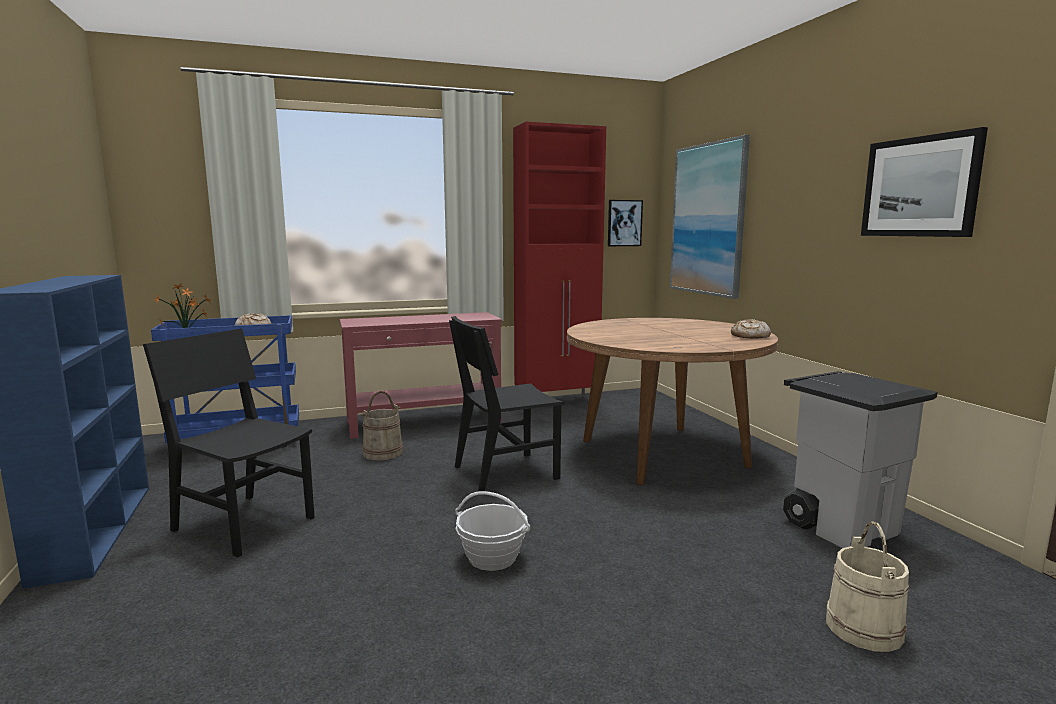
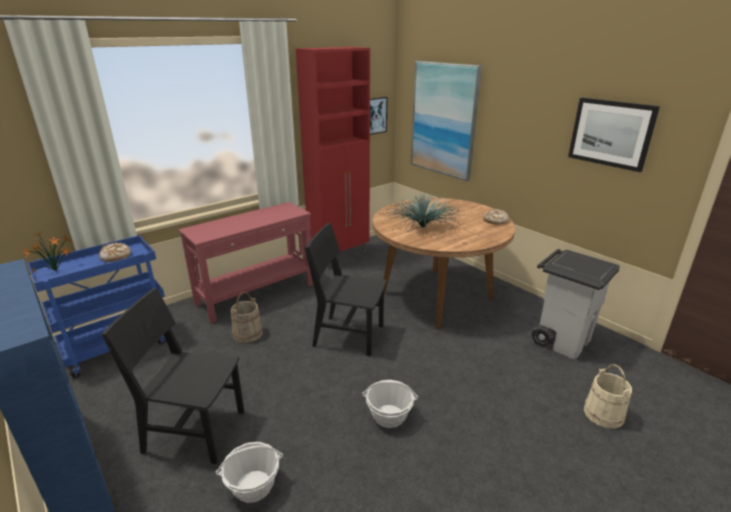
camera: 20 degrees left, 15 degrees up
(258, 587) = (253, 486): none -> basket
(505, 472) = (348, 335): black chair -> black chair turned 60 degrees clockwise
(632, 333) = (422, 227): none -> potted plant

